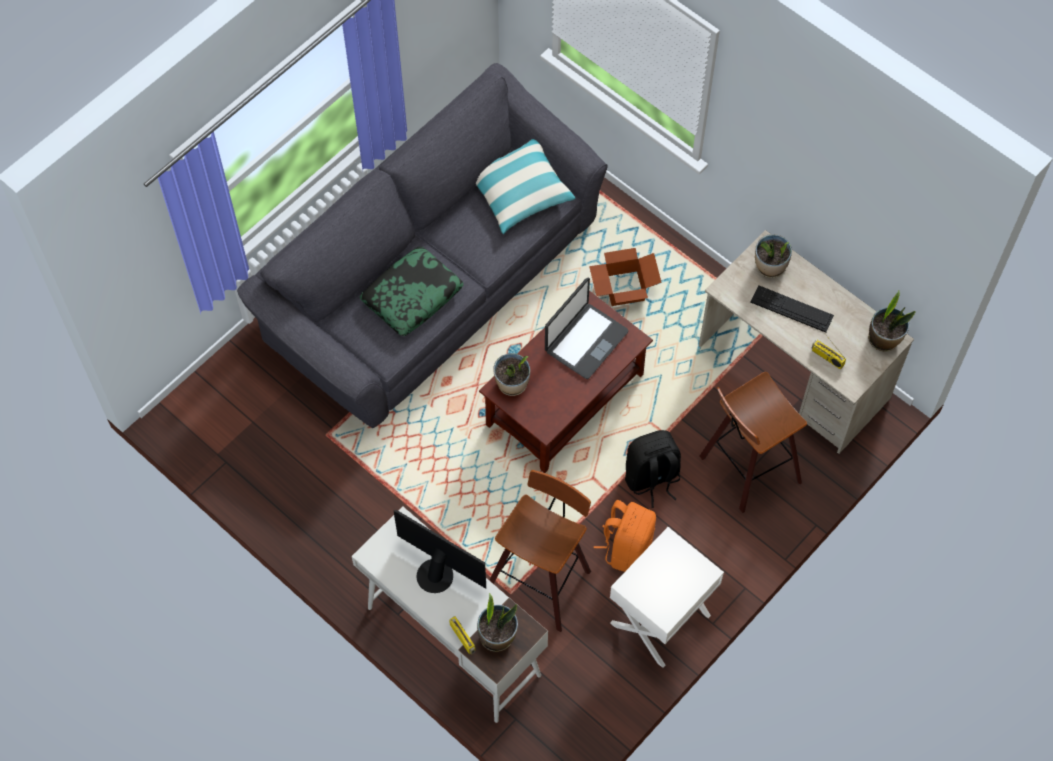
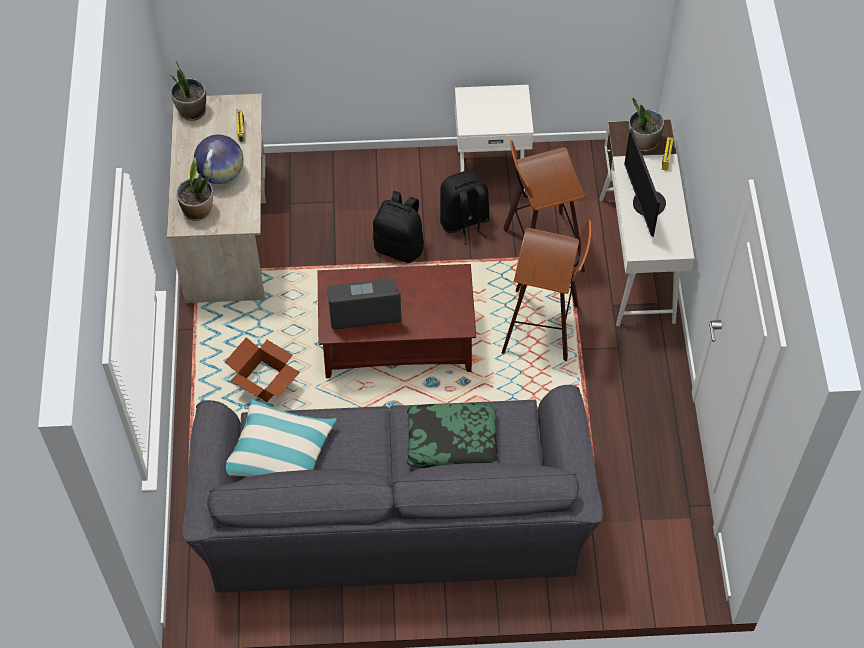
camera: 135 degrees left, 5 degrees down
(512, 384) = (448, 320): potted plant -> none
(626, 547) = (464, 222): orange backpack -> black backpack
(746, 469) = (333, 203): stool -> stool (543, 326)
(792, 308) = (221, 174): keyboard -> globe

